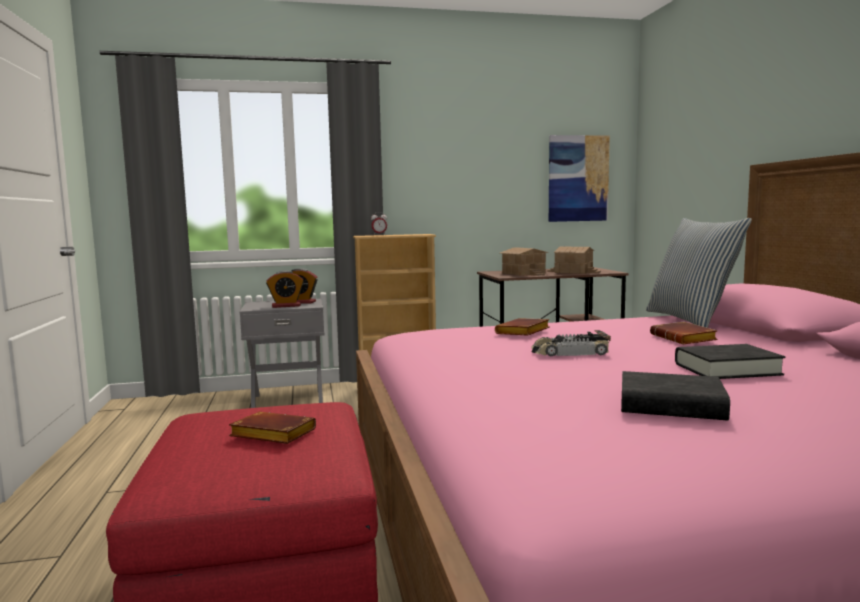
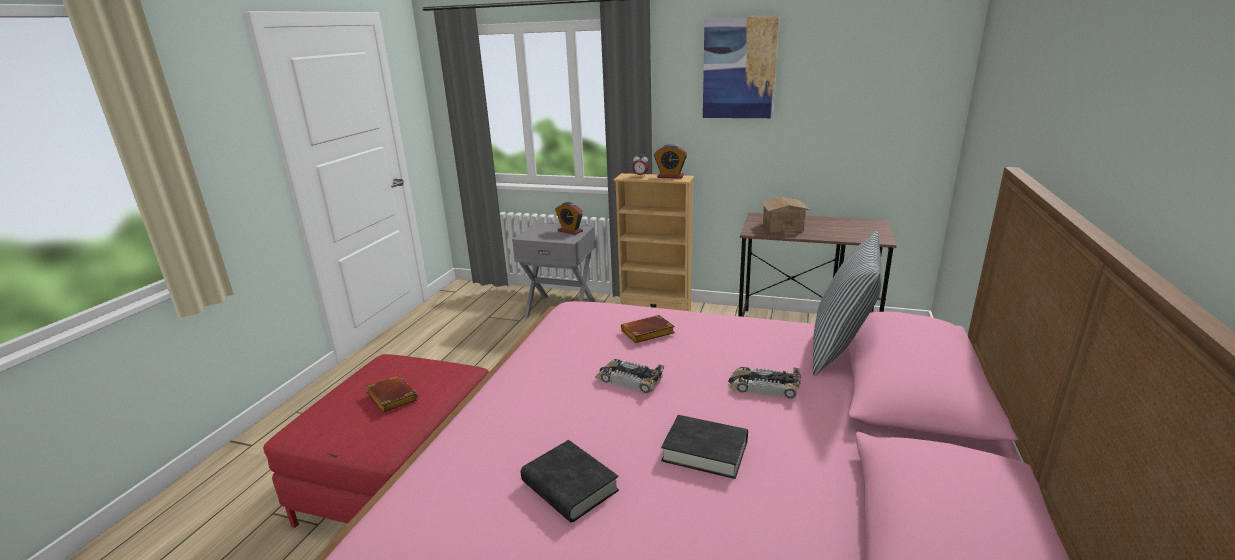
camera: 30 degrees right, 15 degrees up
(286, 306) = (552, 236): alarm clock -> alarm clock (670, 176)
(573, 271) = (840, 231): toy house -> none
(578, 178) = (882, 117): picture -> picture (739, 69)
(685, 339) = (763, 387): brown book -> toy car

